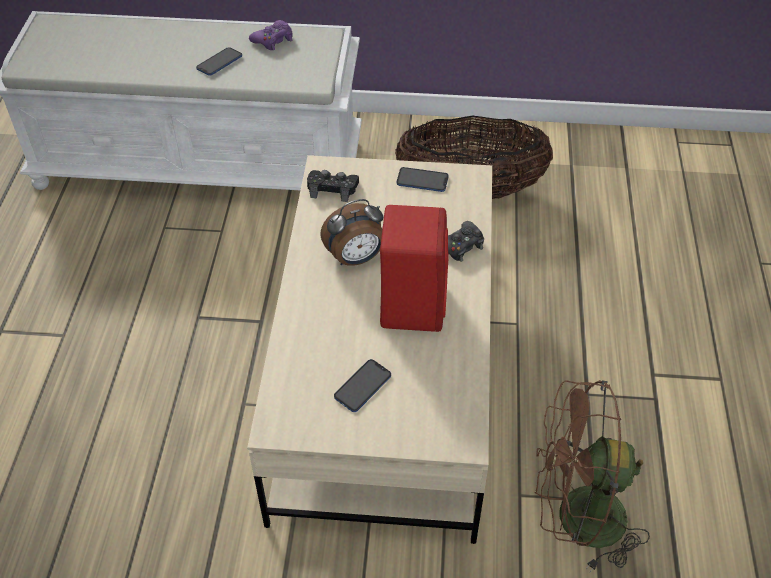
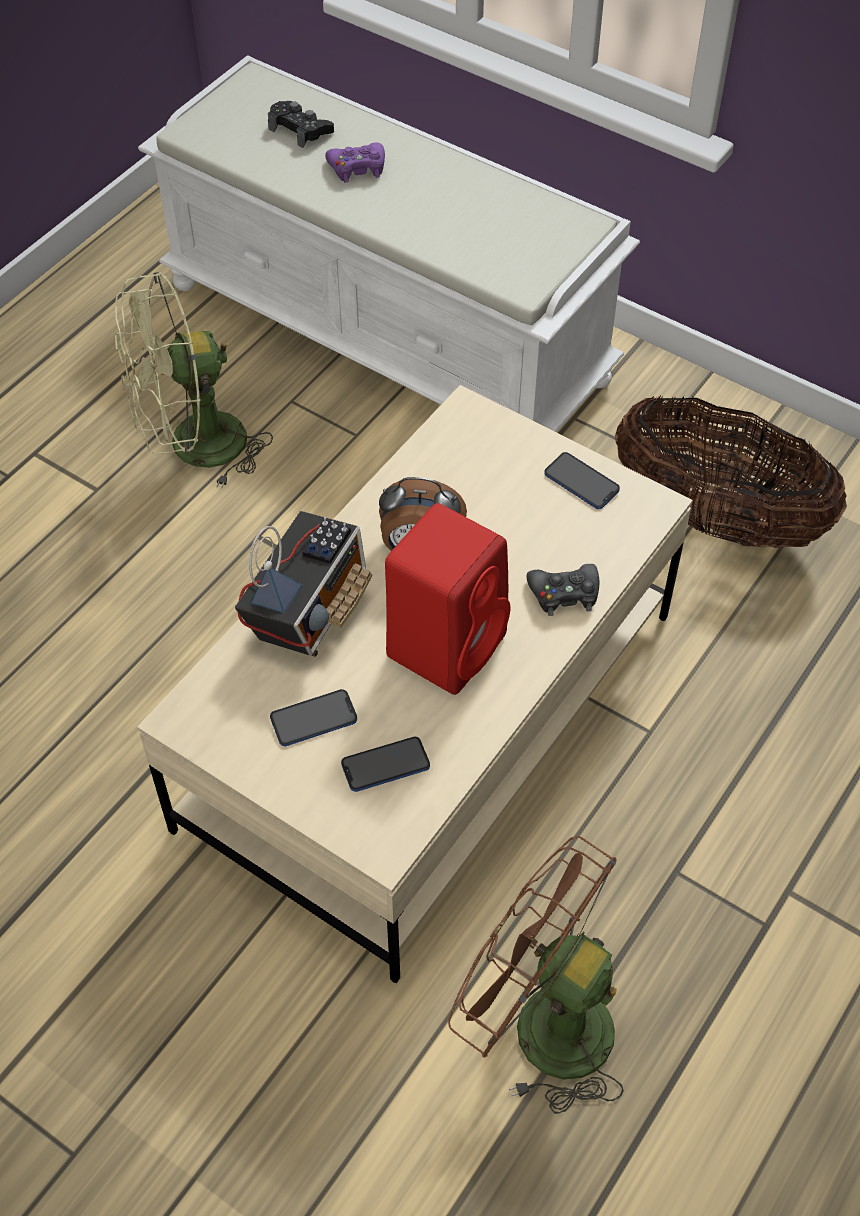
camera: 30 degrees right, 5 degrees up
(116, 282) = (193, 449): none -> green fan
(219, 62) = (421, 212): phone -> phone (385, 765)
(273, 40) = (512, 205): purple game controller -> purple game controller (357, 168)
(310, 322) = (310, 609): none -> radio
(332, 189) = (458, 445): black game controller -> black game controller (300, 130)

